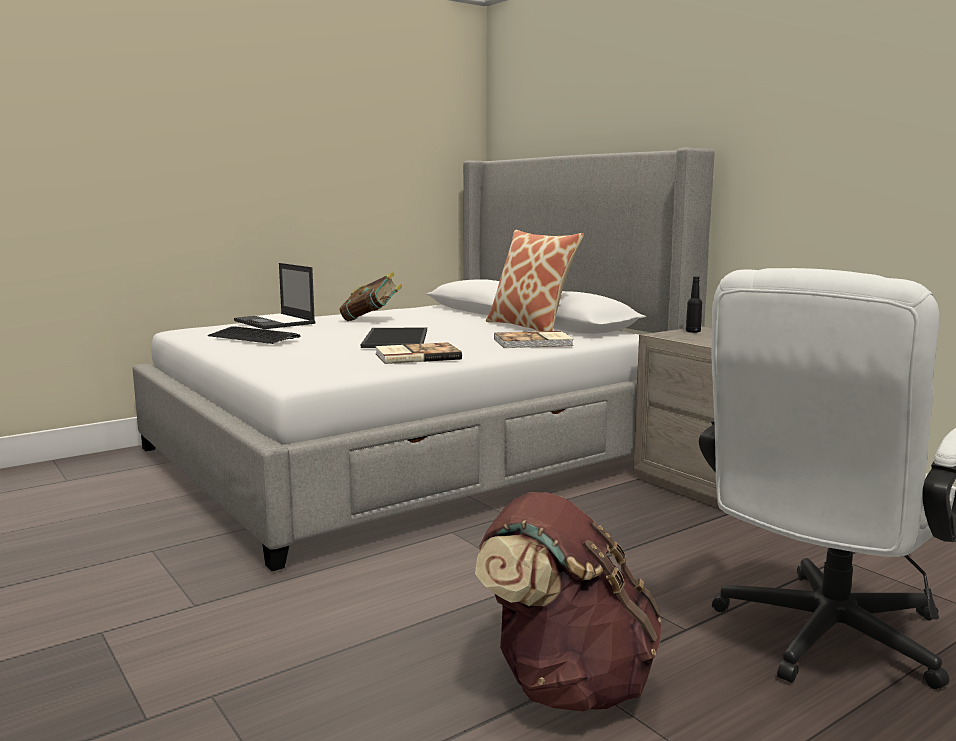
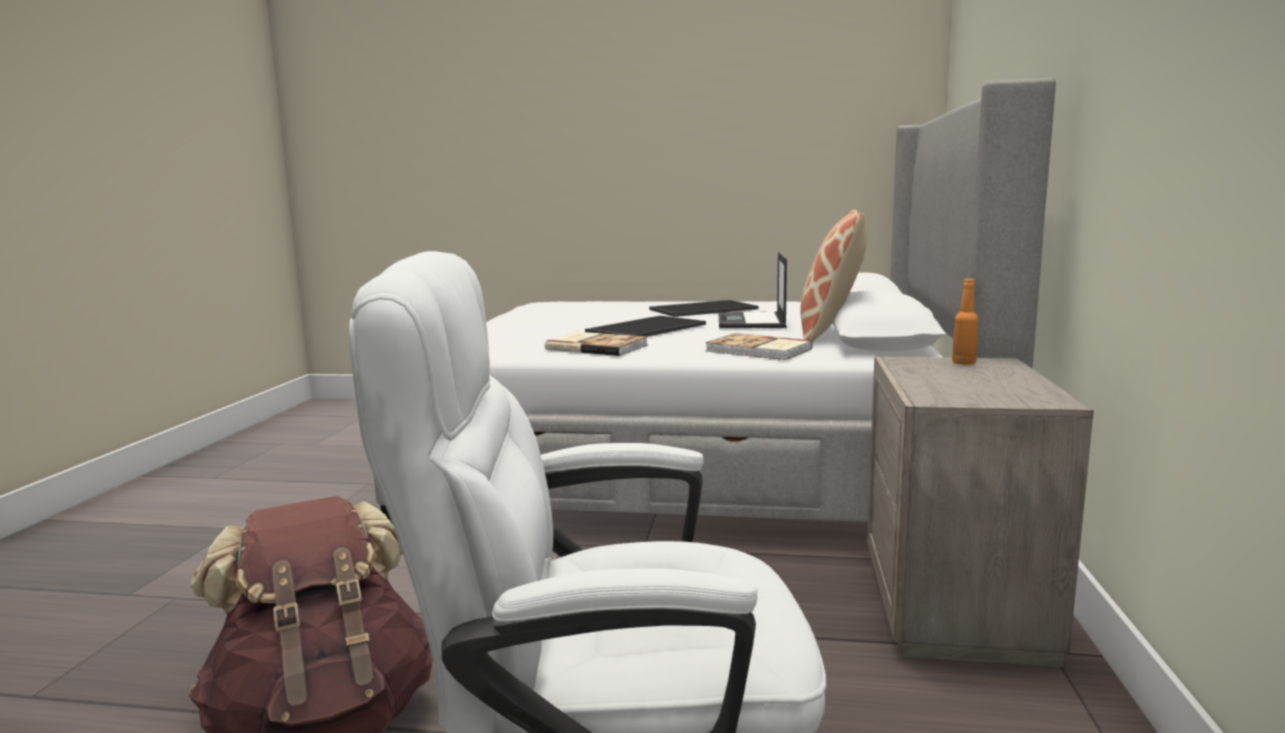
camera: 45 degrees right, 0 degrees up
(253, 337) = (548, 313): keyboard -> none
(275, 322) = (612, 302): laptop -> laptop (751, 321)
(371, 320) = (703, 309): book -> tray
(693, 331) = (963, 363): black bottle -> orange bottle

